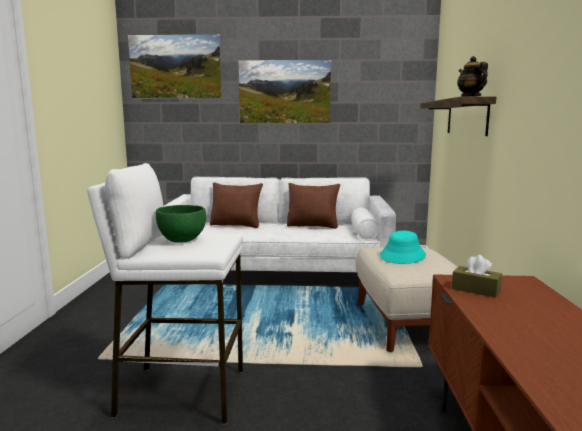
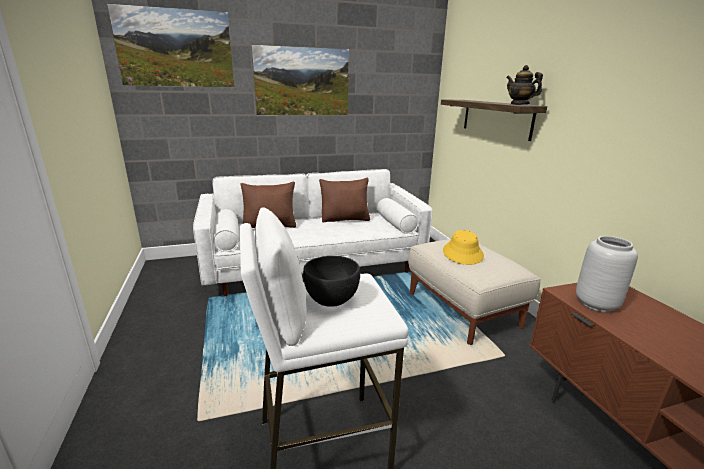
camera: 20 degrees left, 10 degrees up
(182, 240) = (331, 300): green bowl -> black bowl
(403, 256) = (463, 253): turquoise hat -> yellow hat
(475, 289) = (595, 304): brown tissue box -> grey vase

